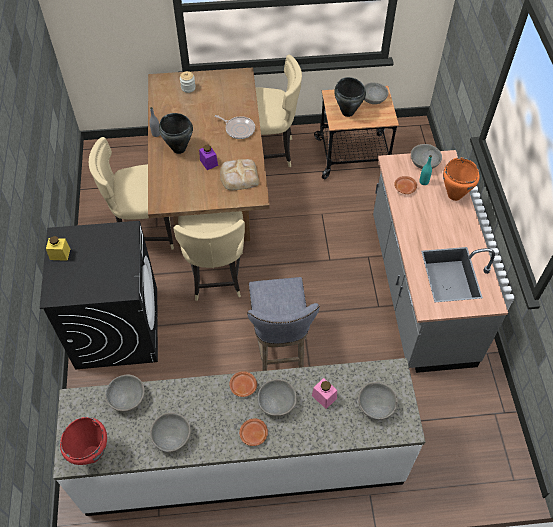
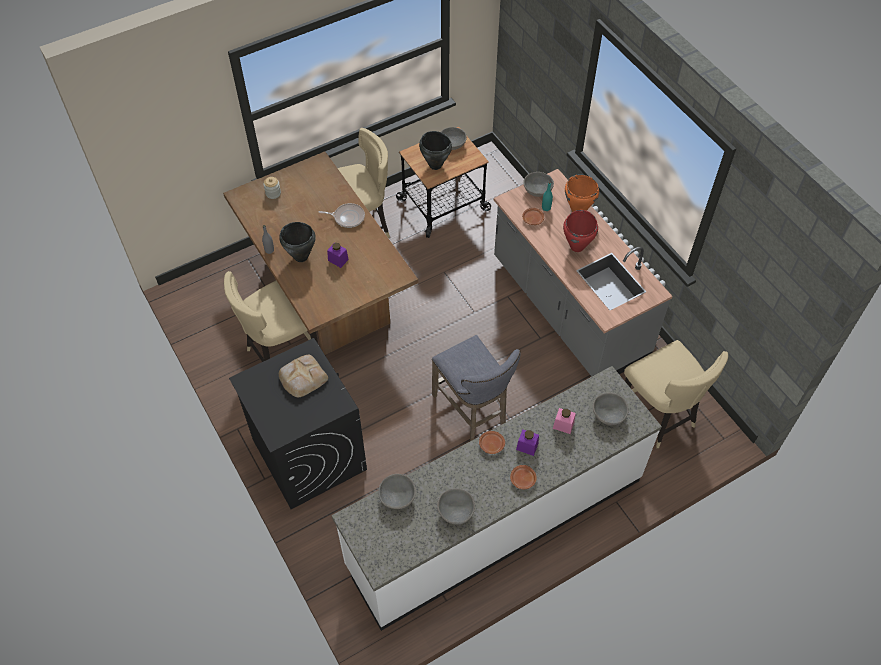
camera: 25 degrees left, 0 degrees up
(60, 254) = (258, 397): yellow jar -> none
(92, 454) = (396, 555): red cooking pot -> red cooking pot (577, 246)
(216, 277) = (377, 369): beige chair -> beige chair (658, 417)
(239, 176) = (374, 263): bread -> bread (302, 377)
(276, 403) = (527, 446): grey bowl -> purple jar

